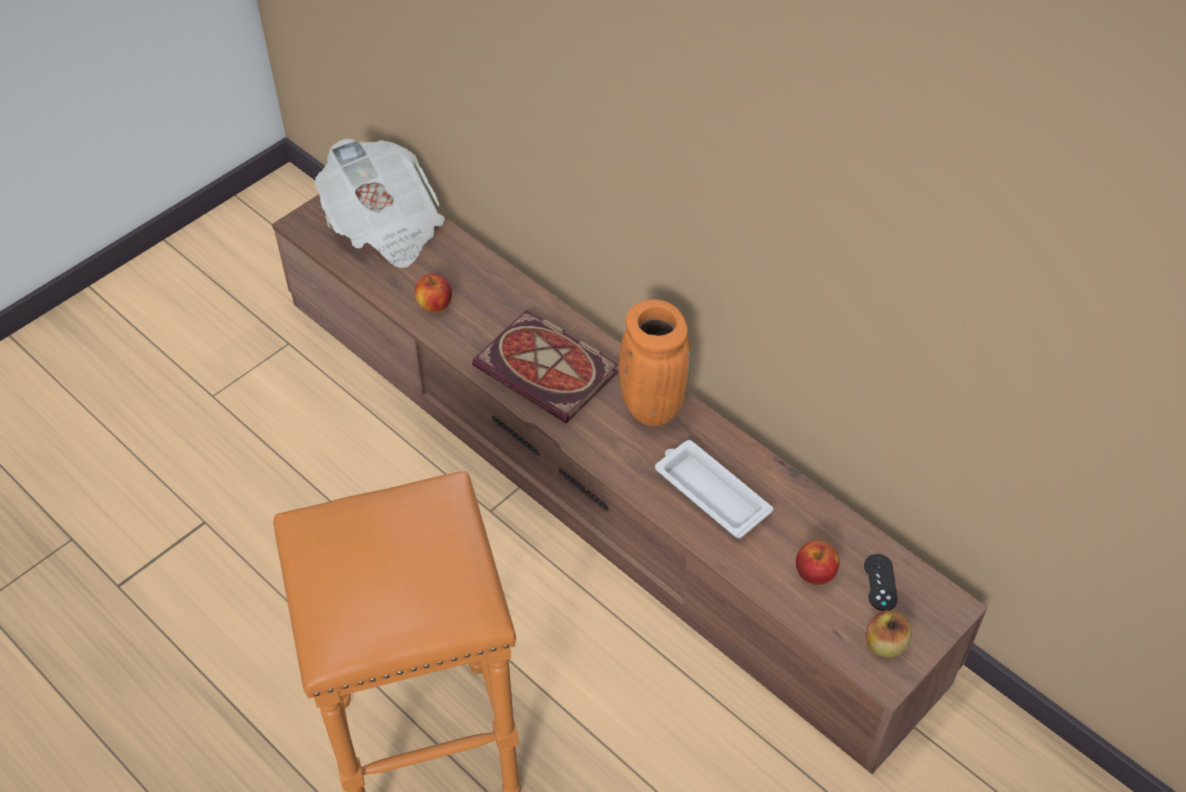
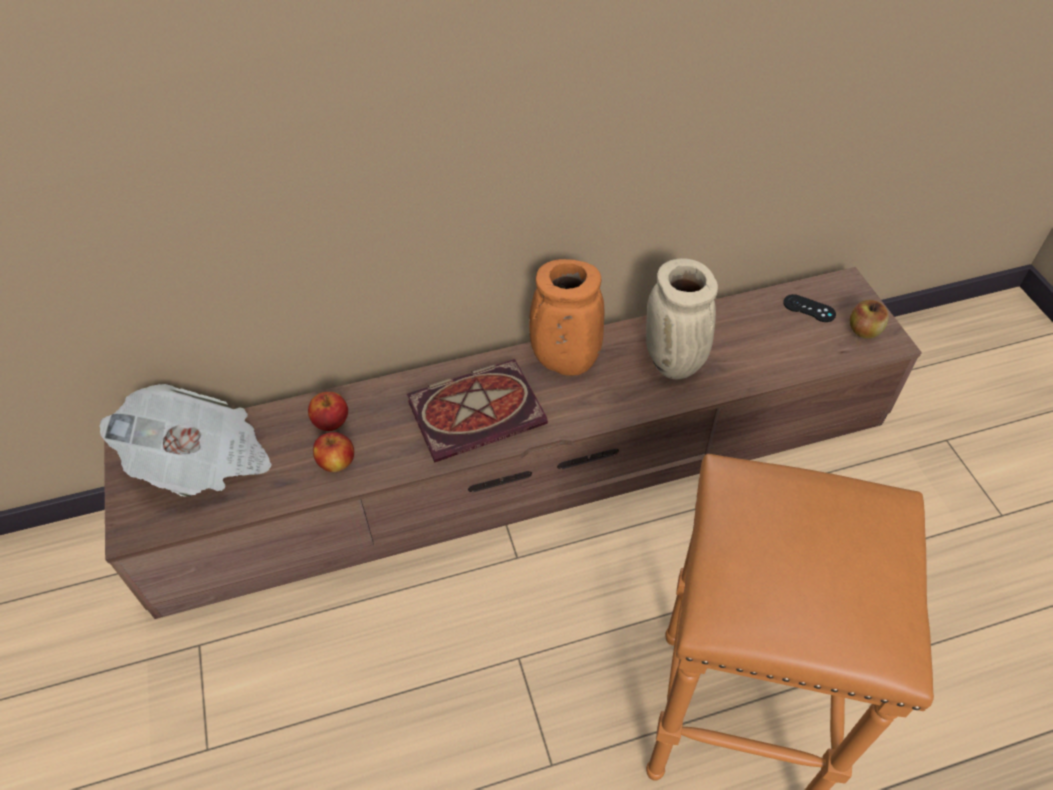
camera: 60 degrees left, 0 degrees up
(710, 492) = (674, 364): white tray -> beige vase
(814, 574) = (784, 339): apple -> apple (331, 422)

